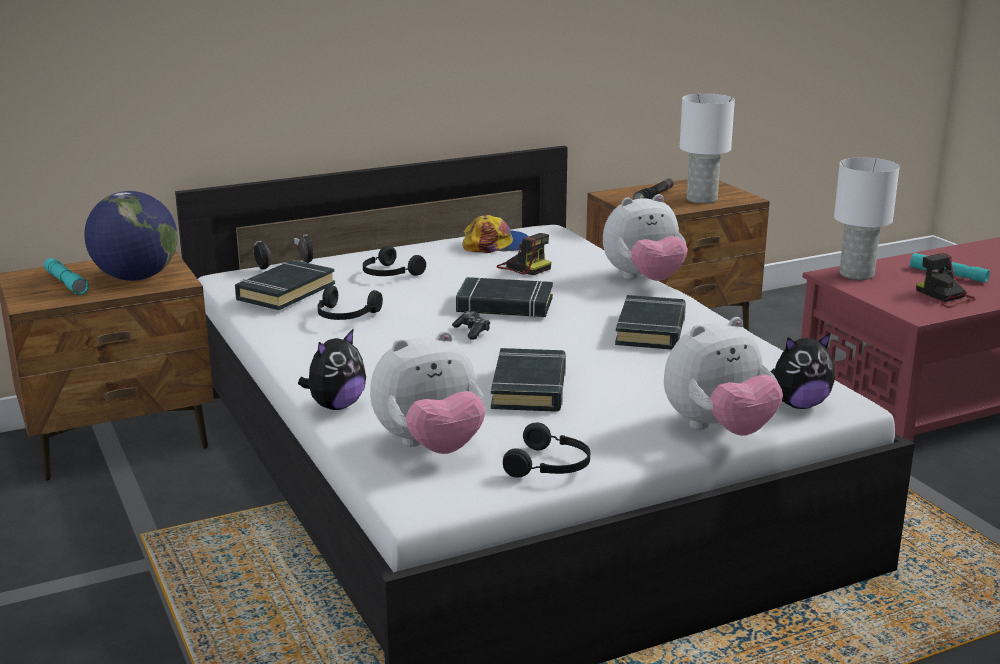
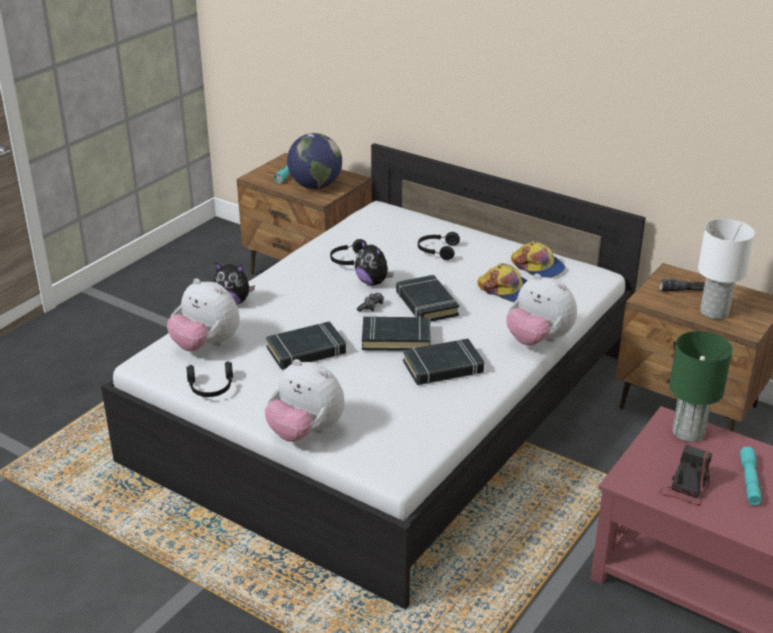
camera: 60 degrees right, 10 degrees up
(281, 262) = (416, 213): headphones -> none
(285, 292) = (368, 231): black book -> black book (396, 338)
(523, 267) = (507, 289): camera -> cap
(799, 404) = (370, 454): plush toy -> plush toy (373, 282)
(856, 274) = (688, 432): white table lamp -> green table lamp

